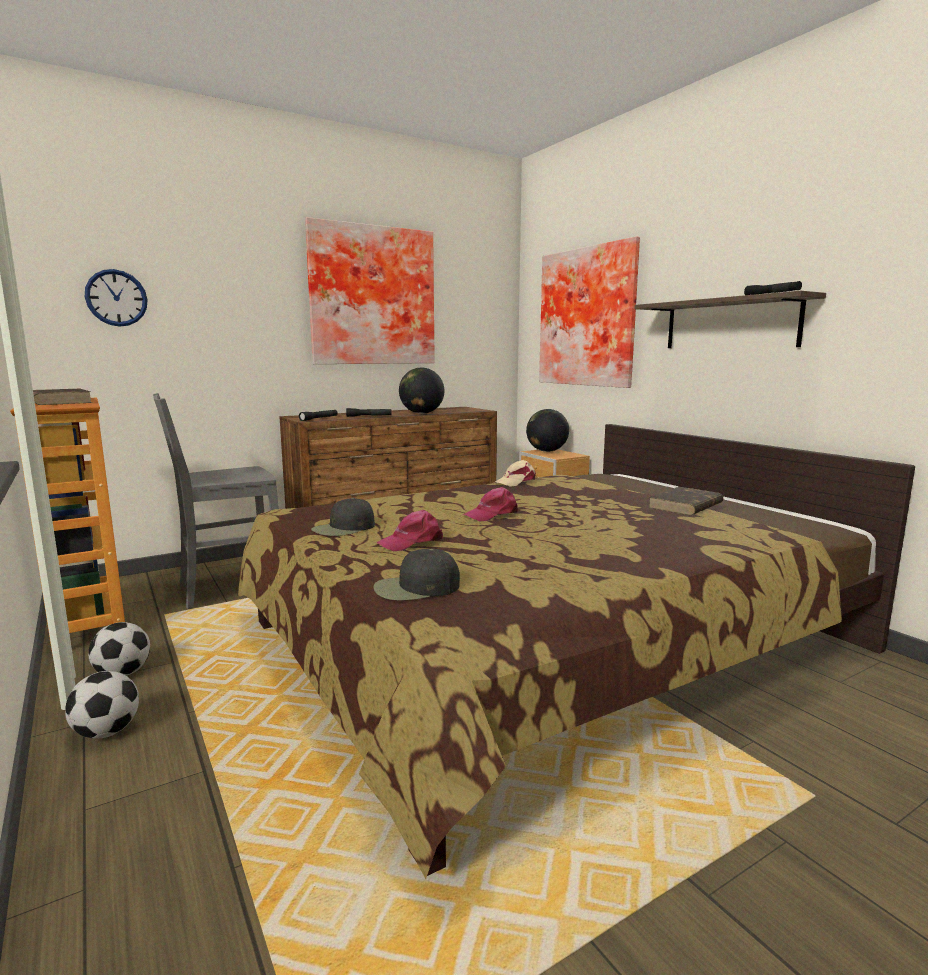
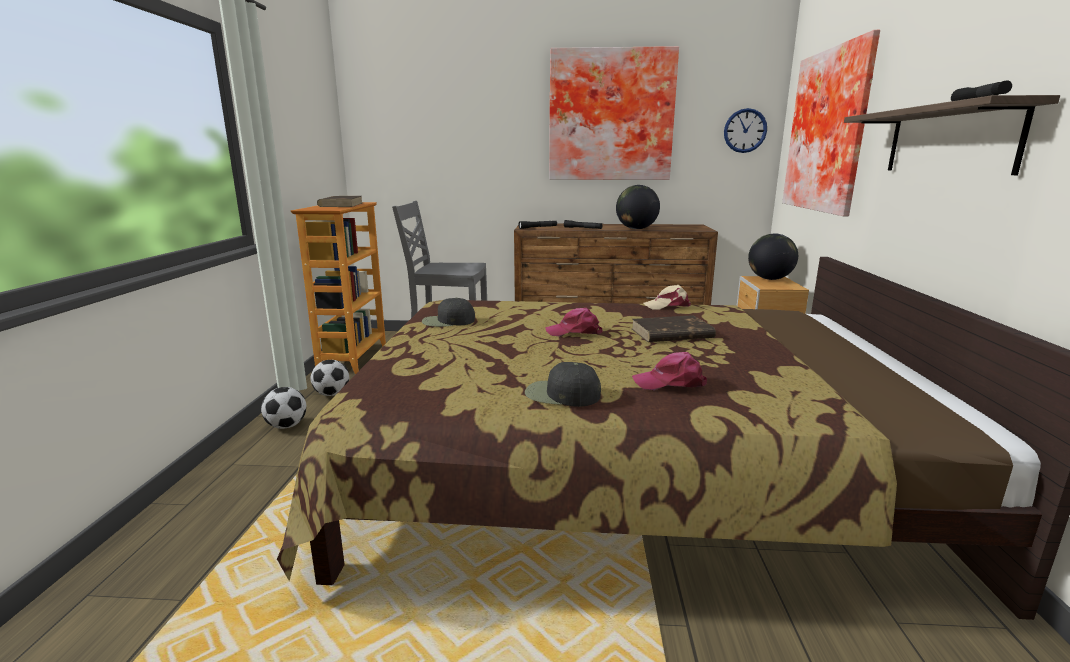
camera: 35 degrees right, 5 degrees up
(116, 298) = (406, 128): wall clock -> wall clock (745, 130)
(412, 542) = (467, 341): pink cap -> pink cap (670, 382)
(416, 588) = (395, 376): black cap -> black cap (561, 394)
(685, 505) = (790, 361): brown book -> brown book (671, 334)

